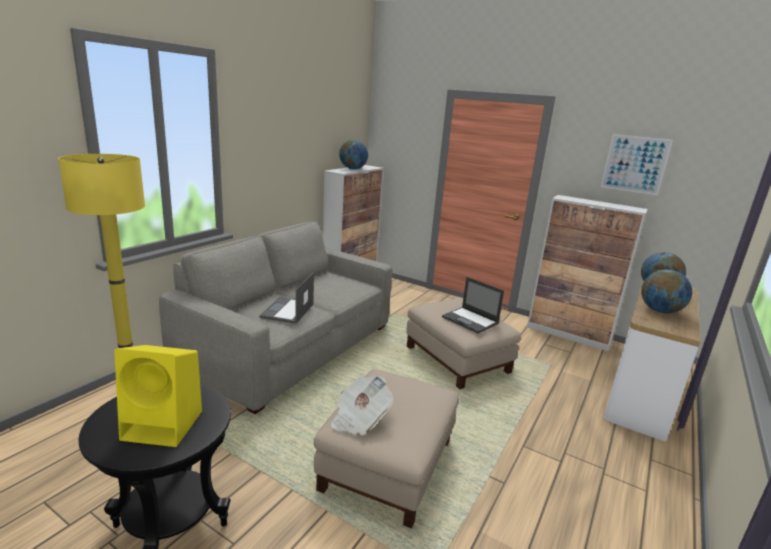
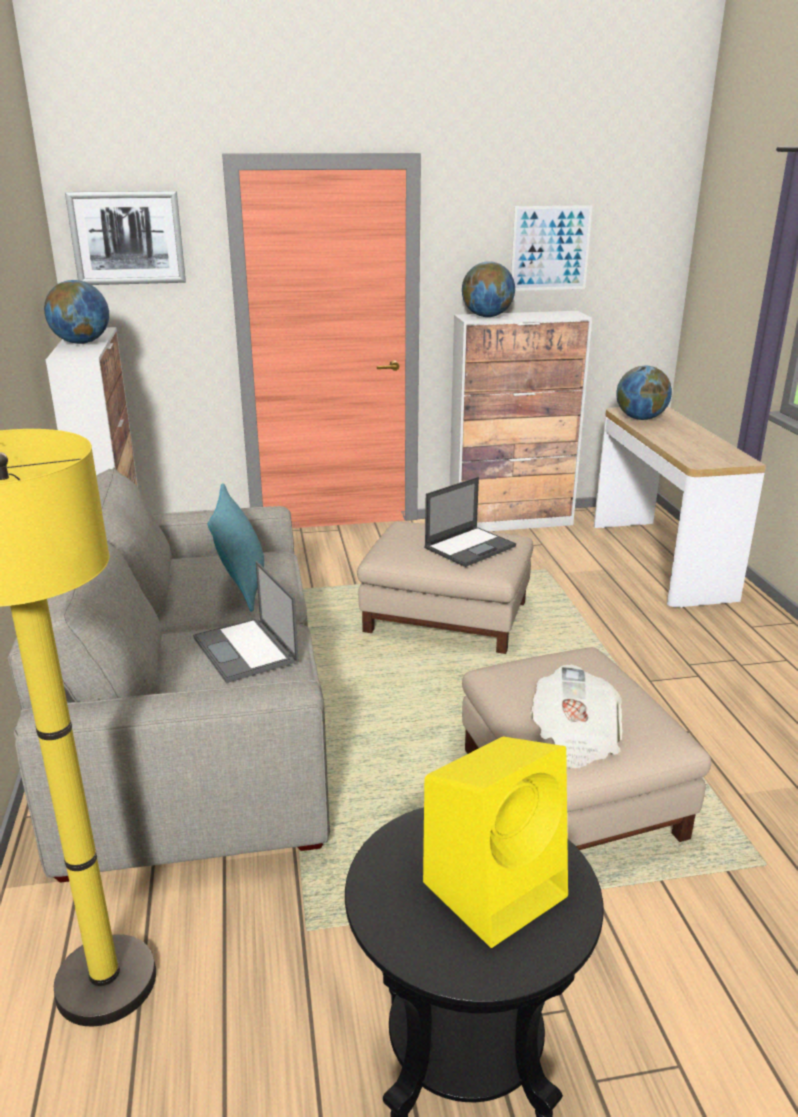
camera: 40 degrees left, 5 degrees up
(331, 291) = (242, 587): none -> turquoise pillow
(398, 126) = (127, 238): none -> picture
(470, 320) = (470, 546): laptop -> laptop turned 45 degrees counterclockwise
(660, 311) = (686, 444): globe -> globe (487, 316)

